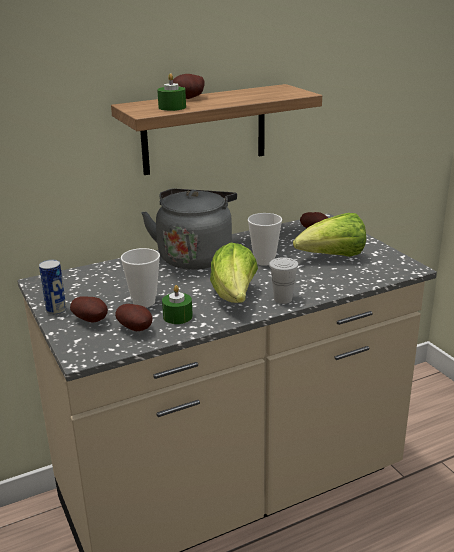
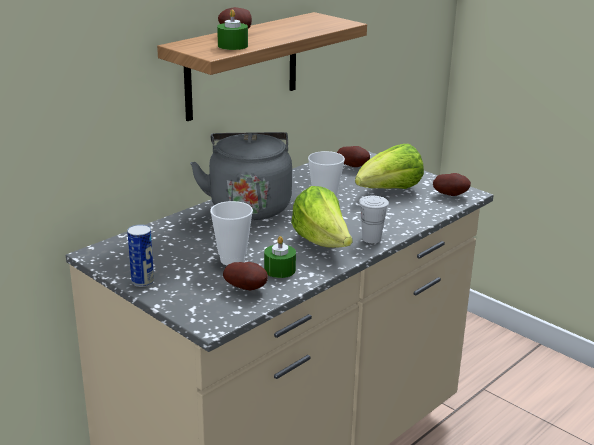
camera: 20 degrees left, 0 degrees up
(92, 321) = (192, 286): potato -> potato (451, 195)

